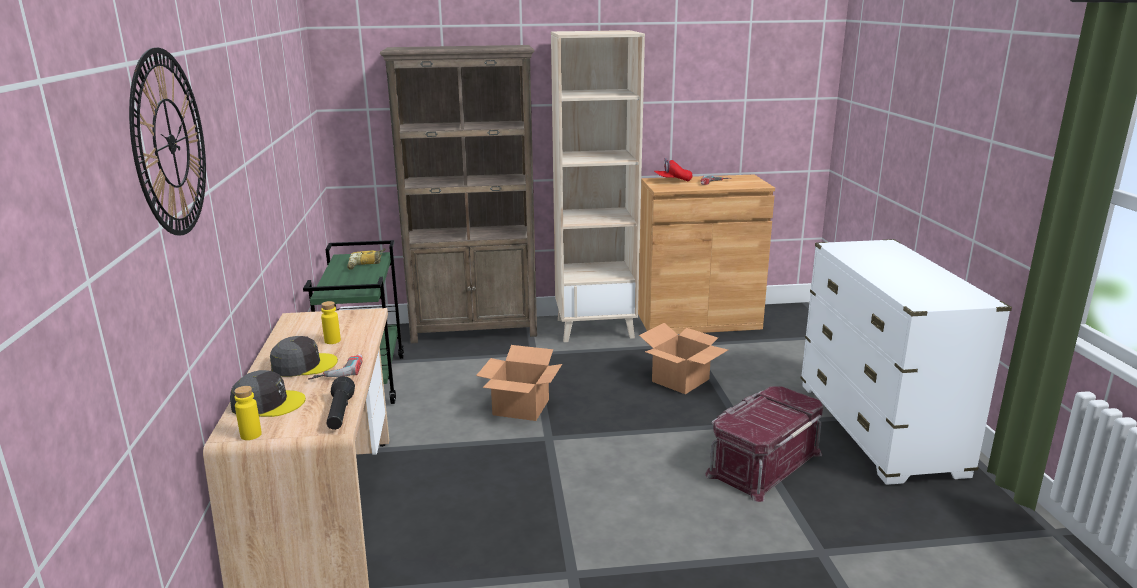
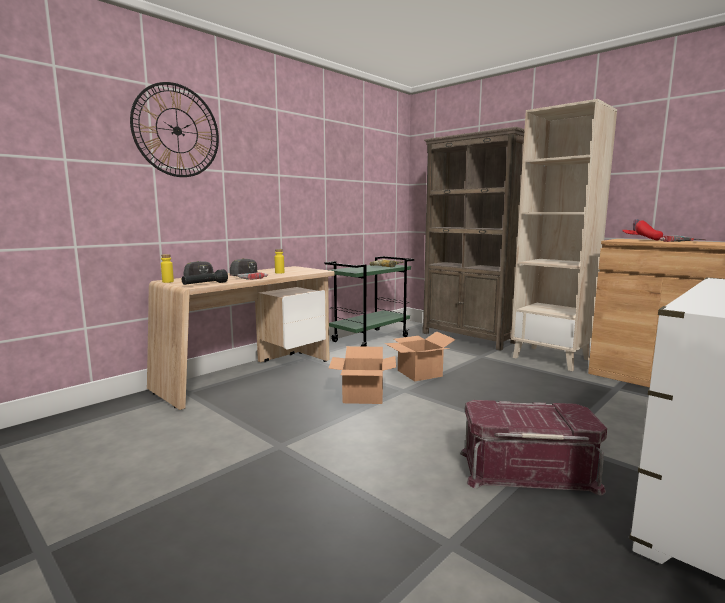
camera: 50 degrees right, 10 degrees down
(680, 380) = (561, 401): cardboard box -> cardboard box (364, 396)

